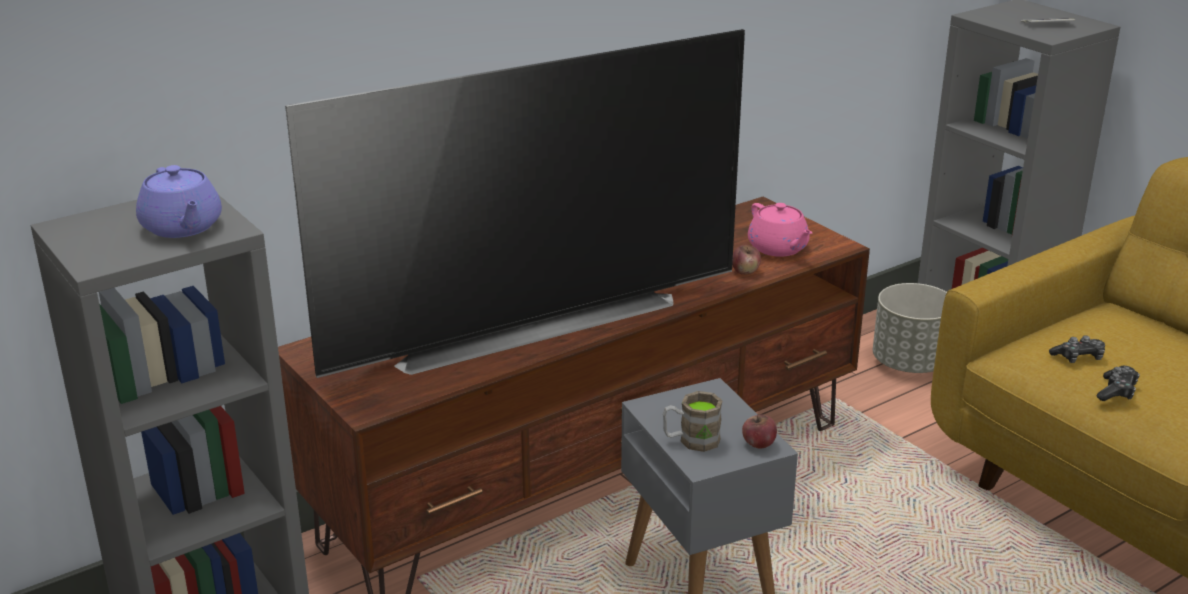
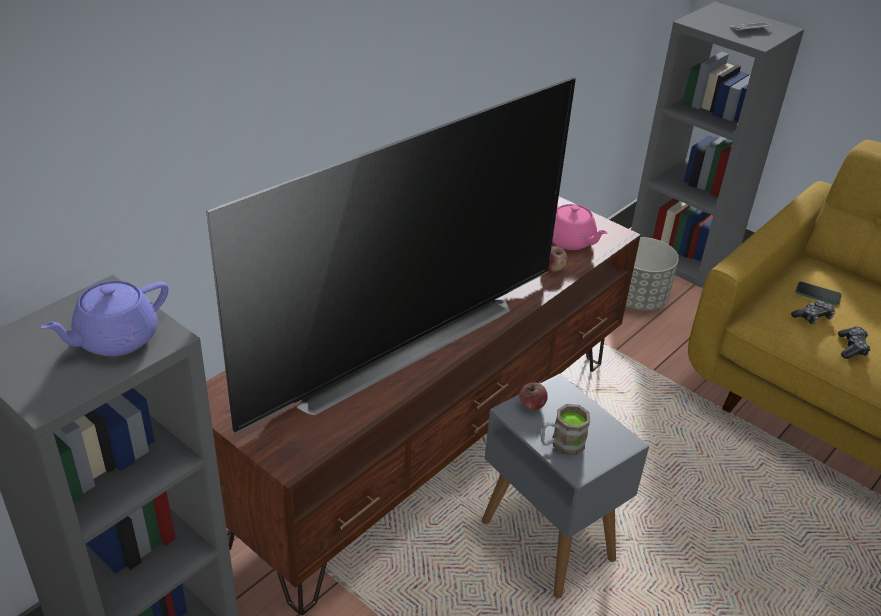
camera: 15 degrees left, 10 degrees up
(182, 227) = (115, 339): purple teapot -> purple teapot turned 90 degrees clockwise
(758, 444) = (615, 441): apple -> apple (531, 405)
(1097, 336) = (818, 294): none -> phone

